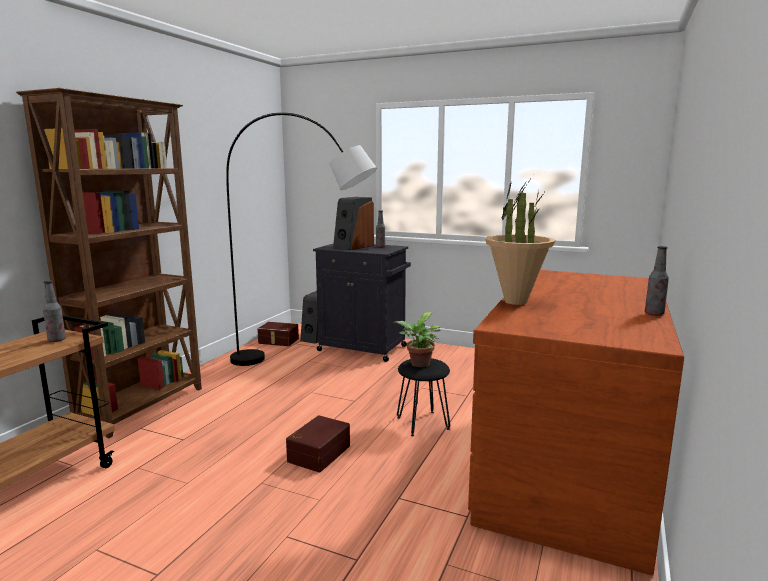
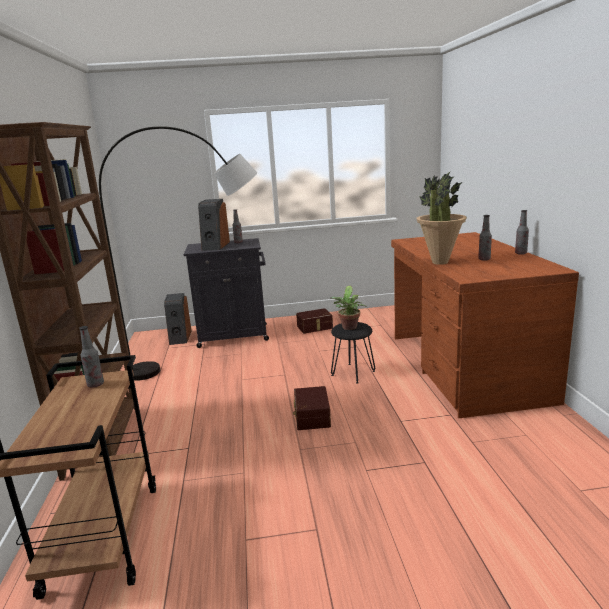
camera: 30 degrees left, 5 degrees up
(278, 341) = (148, 350): brown storage box -> brown storage box (315, 327)
(581, 310) = (484, 259): none -> bottle

